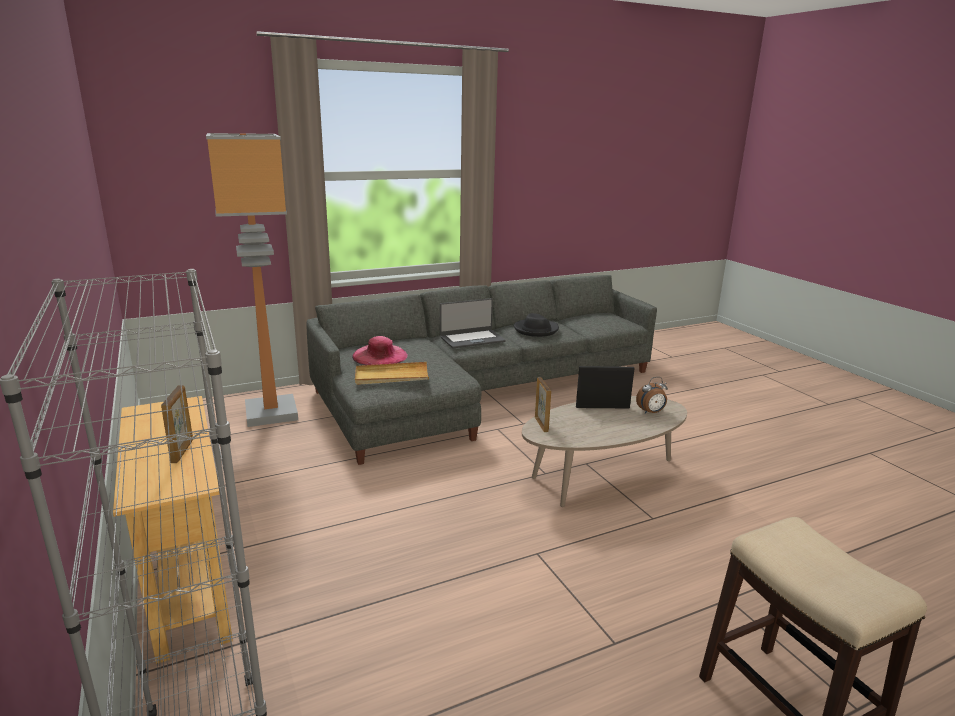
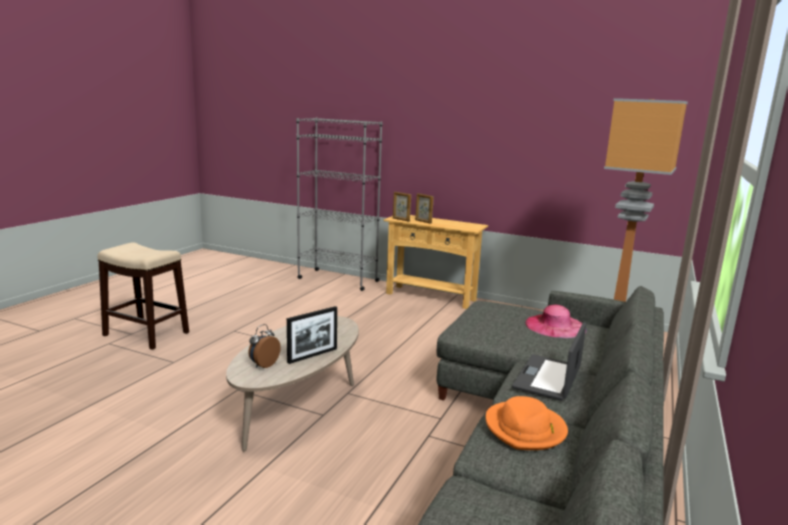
camera: 140 degrees right, 5 degrees down
(391, 376) = (498, 313): beige tray -> none
(536, 330) = (525, 429): black hat -> orange hat
(541, 424) = (344, 327): picture frame -> picture frame (401, 219)

